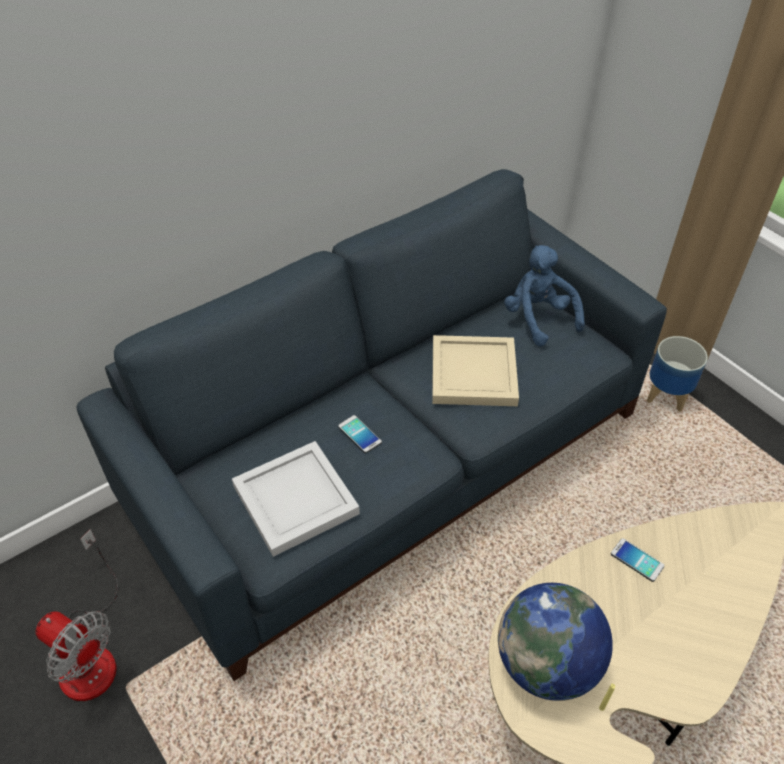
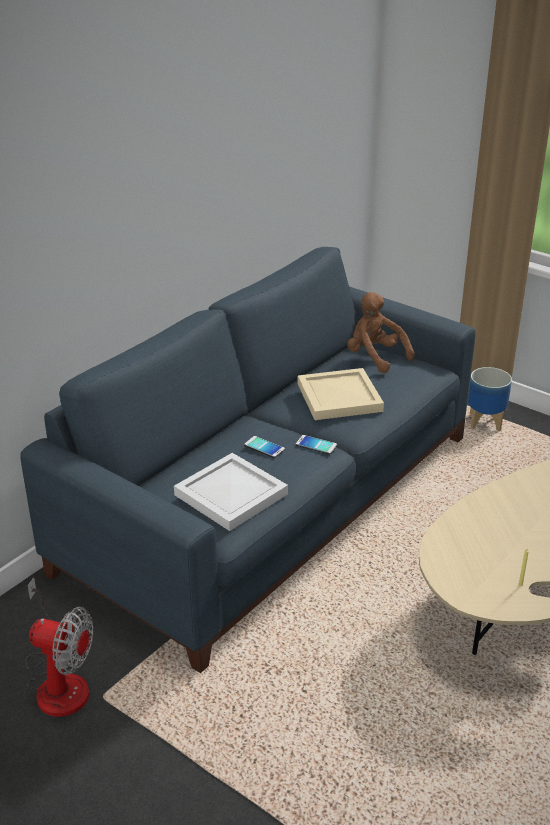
camera: 15 degrees left, 15 degrees down
(538, 318) = (375, 357): blue plush toy -> brown plush toy
(546, 664) = (469, 568): globe -> none
(637, 560) = (510, 497): phone -> phone (316, 445)

